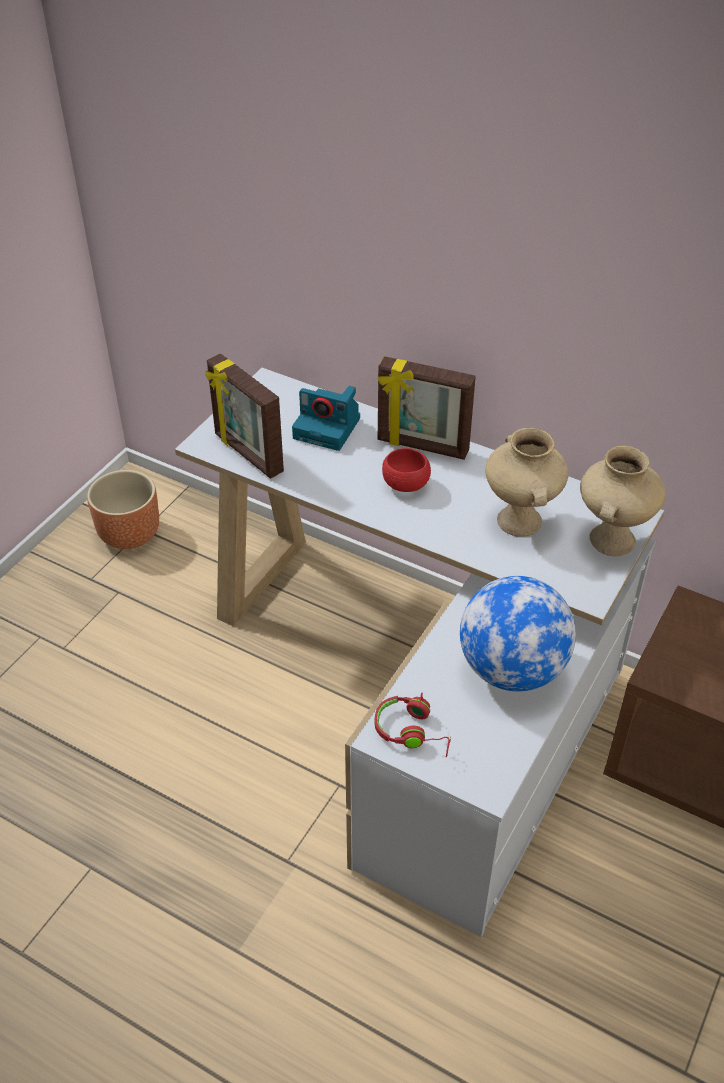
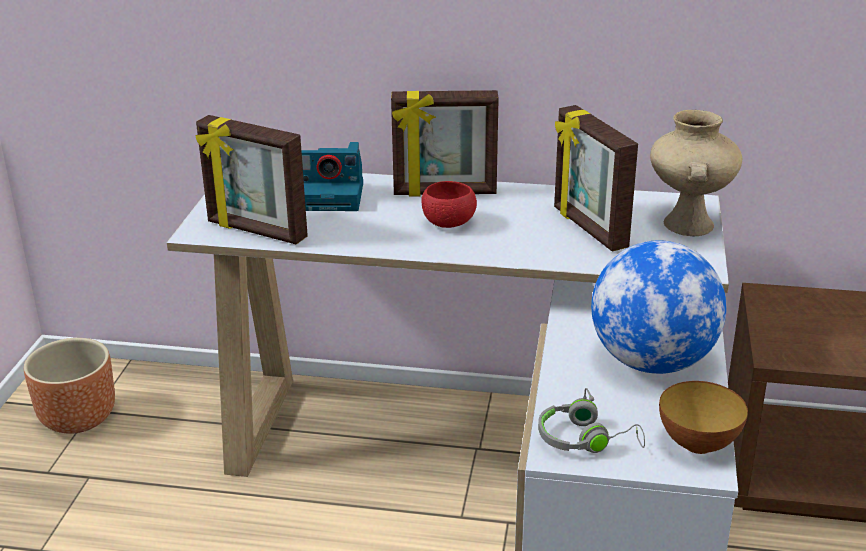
camera: 20 degrees left, 15 degrees down
(412, 732) = (586, 439): red headphones -> grey headphones
(497, 764) = (698, 444): none -> bowl
(520, 521) = (588, 228): beige vase -> picture frame

